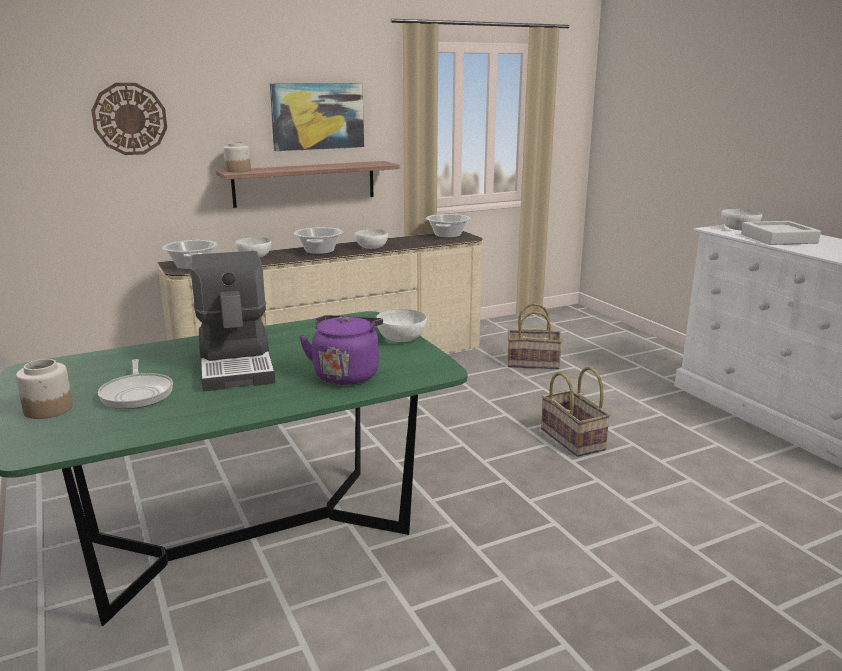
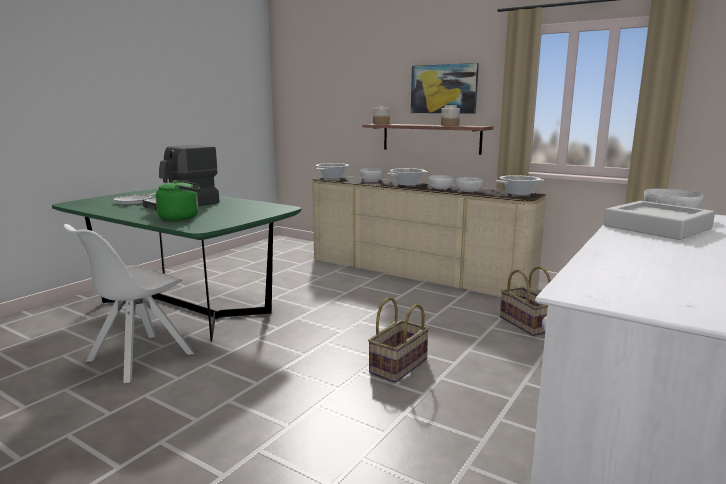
camera: 60 degrees right, 5 degrees down
(49, 409) = (113, 198): jar -> jar (450, 125)
(130, 119) = (337, 89): wall clock -> none
(346, 374) = (182, 217): purple kettle -> green kettle
(402, 338) = (254, 217): white bowl -> white bowl (469, 191)
(409, 604) = (138, 358): none -> white chair

